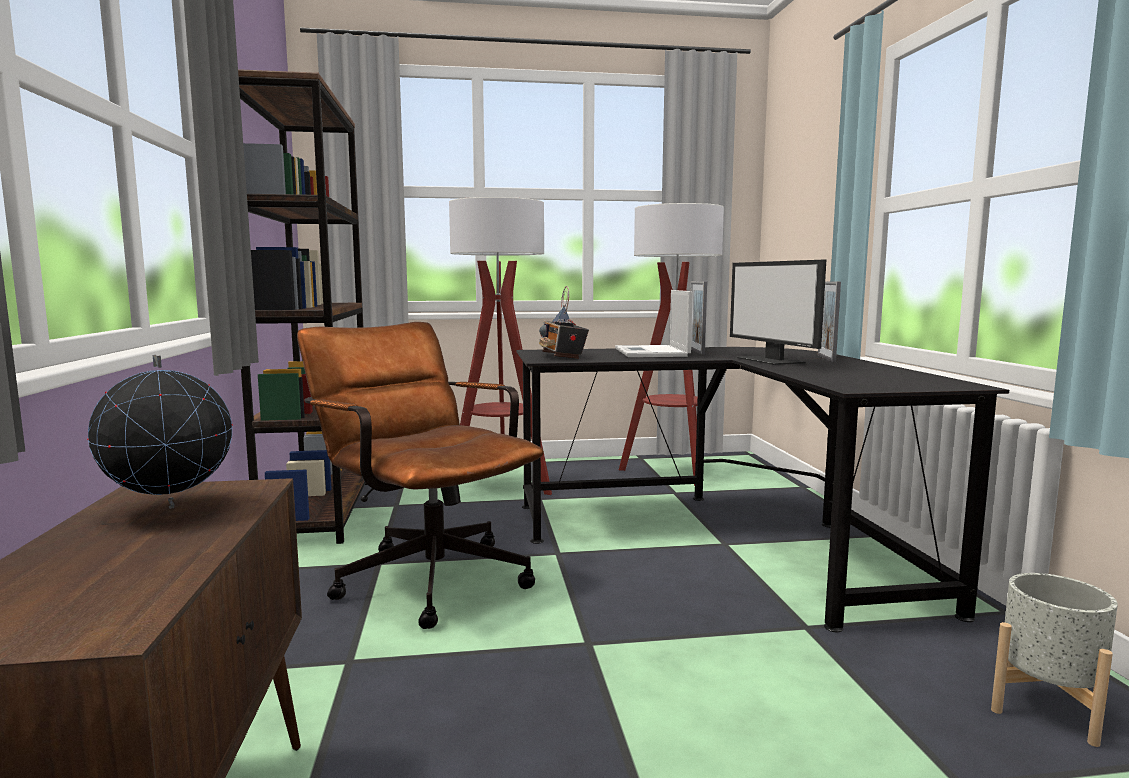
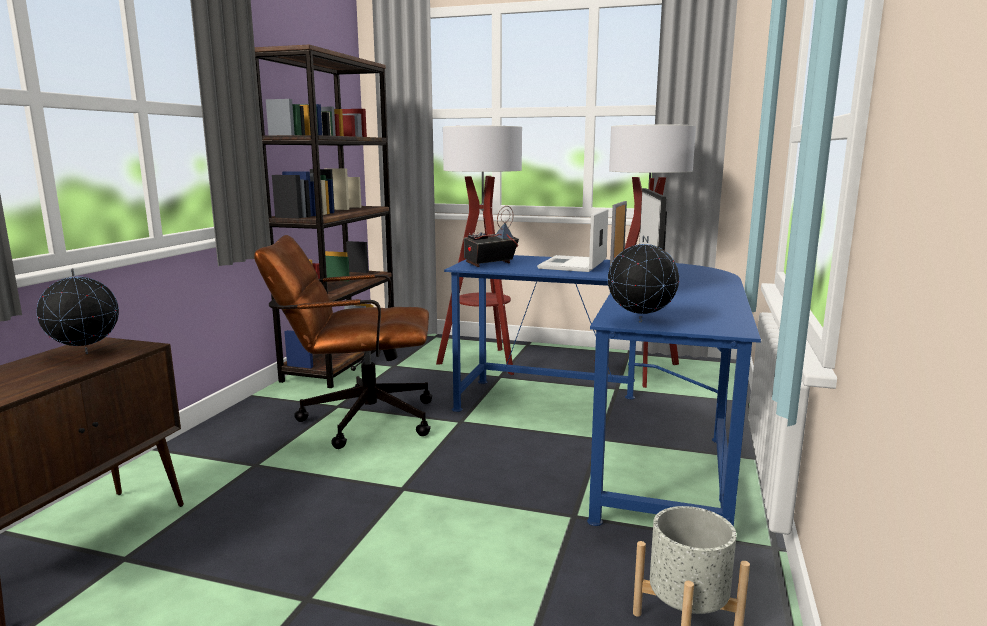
camera: 25 degrees right, 5 degrees up
(425, 574) = (356, 419): brown office chair -> brown office chair turned 75 degrees counterclockwise
(562, 356) = (489, 264): radio -> radio turned 45 degrees clockwise
(724, 536) = (608, 432): black desk -> blue desk
(826, 358) = (710, 284): picture frame -> none
(877, 387) = (640, 322): none -> globe

